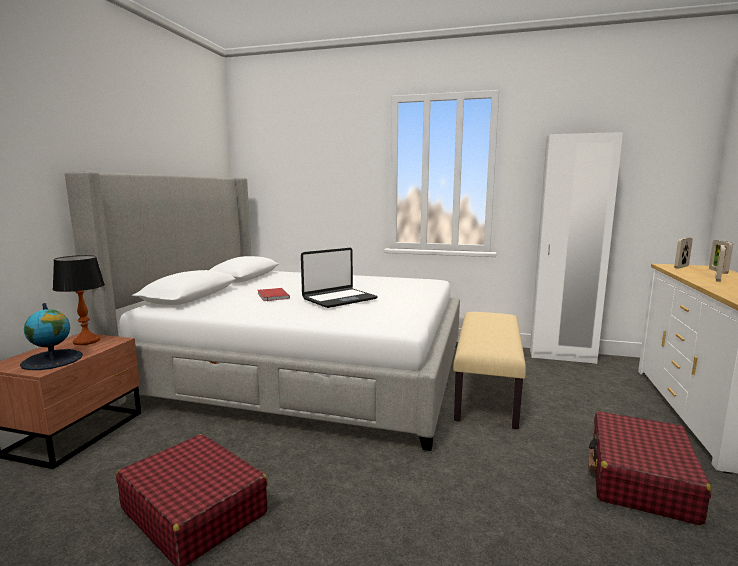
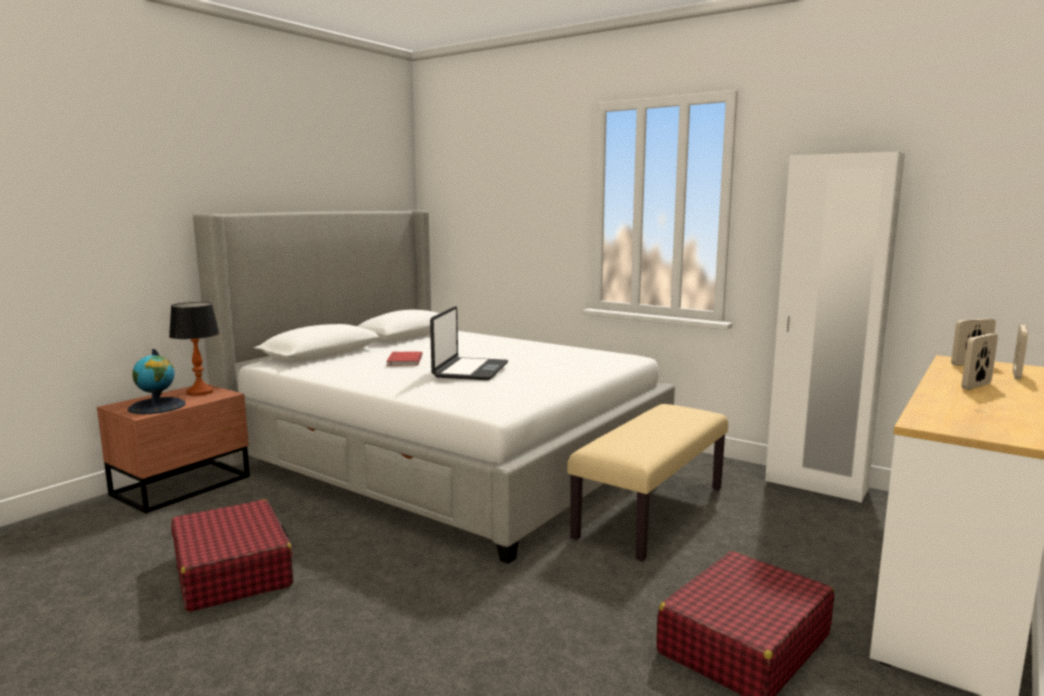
camera: 20 degrees right, 0 degrees up
(339, 299) = (470, 370): laptop -> laptop turned 60 degrees counterclockwise

